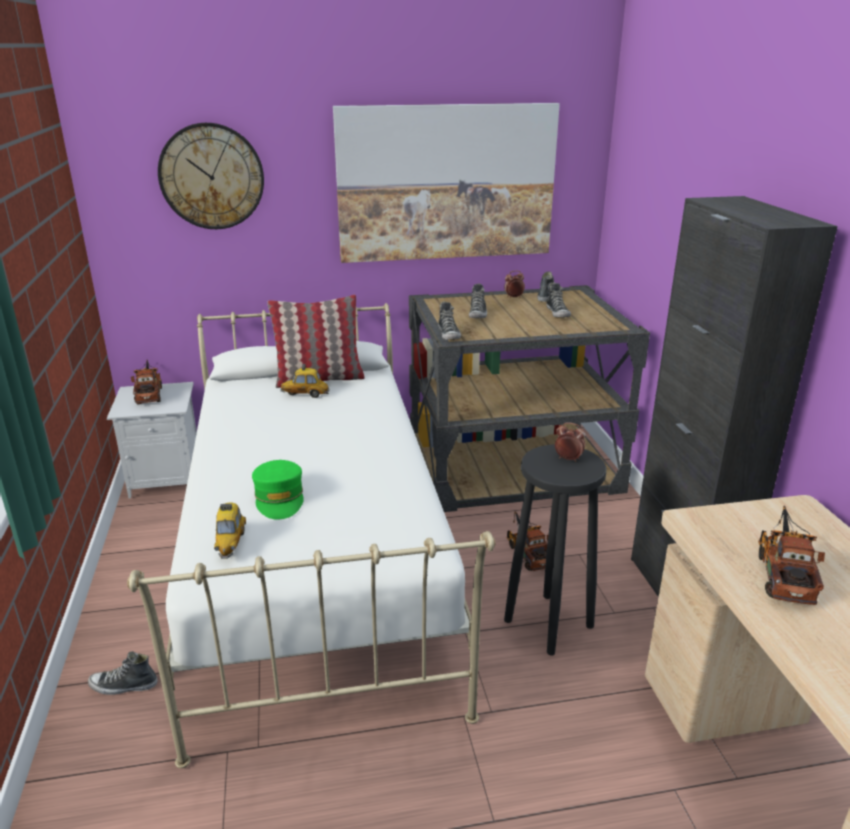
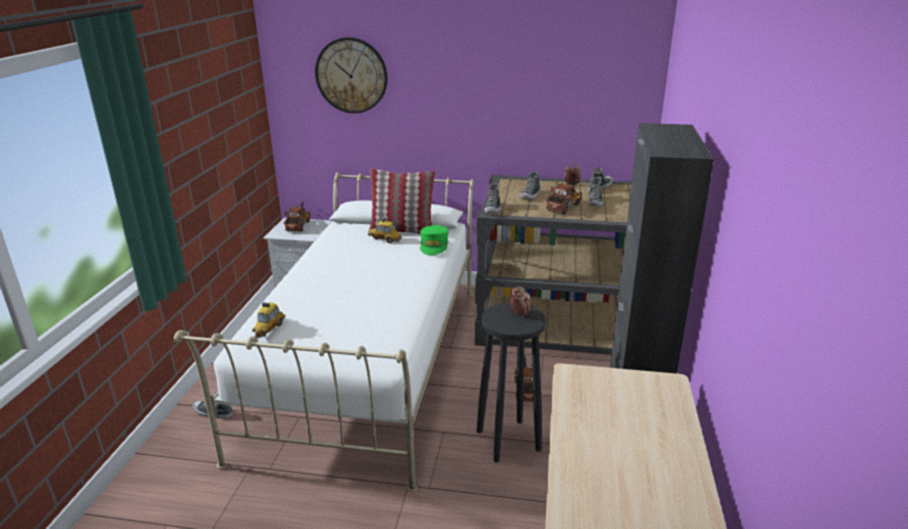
camera: 20 degrees right, 0 degrees up
(279, 498) = (317, 307): green cap -> green cap (434, 246)
(446, 183) = (524, 90): picture -> none
(783, 573) = (605, 423): toy truck -> toy truck (565, 206)

